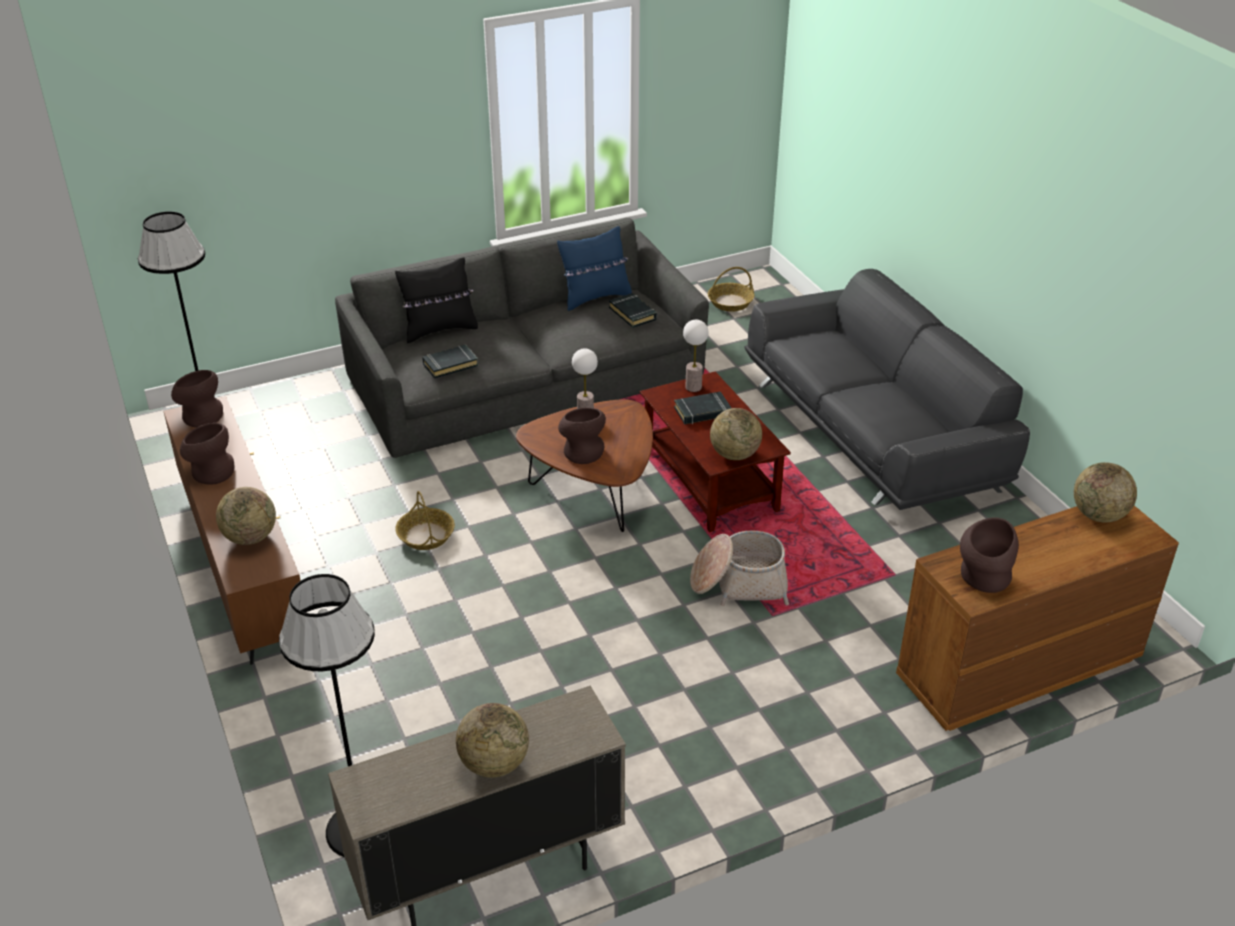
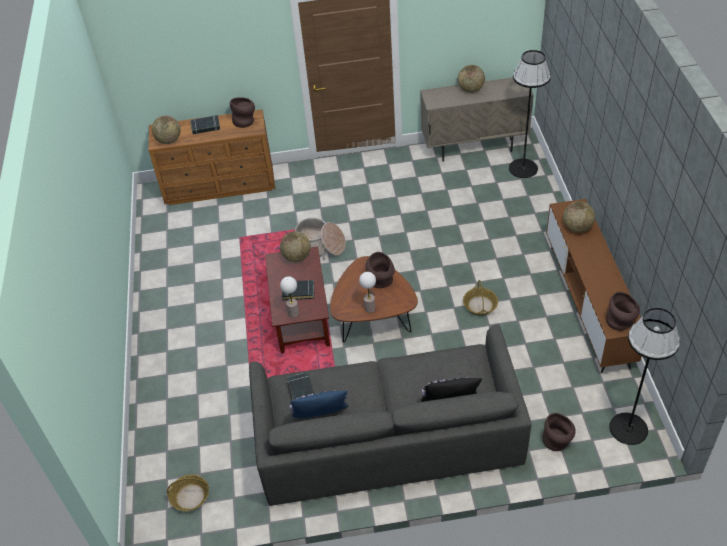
camera: 160 degrees left, 10 degrees up
(210, 472) = (606, 275): brown vase -> brown vase (557, 441)
(450, 364) = (449, 362): black book -> black book (205, 127)
(873, 434) = (181, 331): grey sofa -> none

